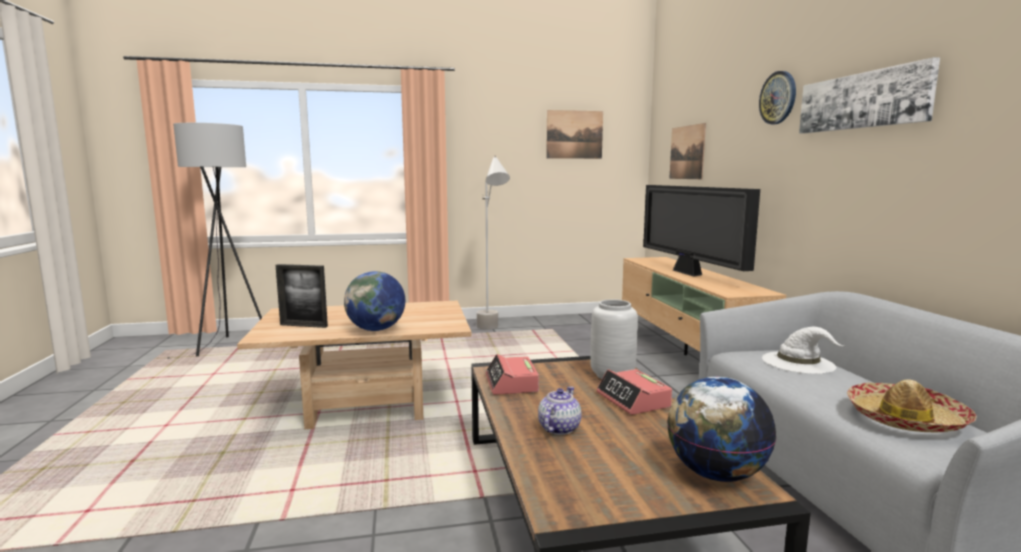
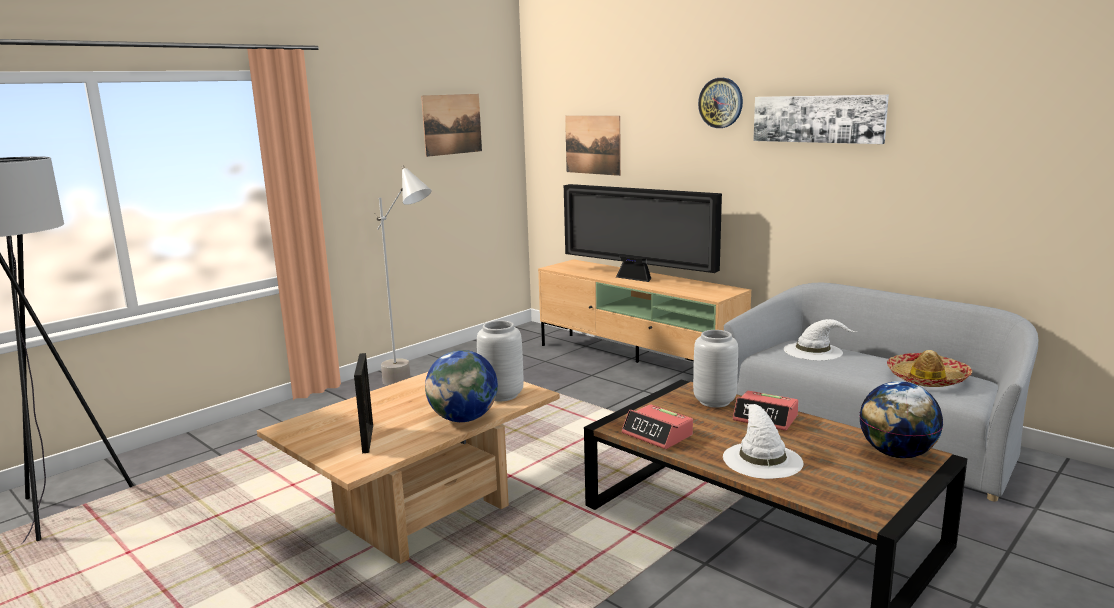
camera: 35 degrees left, 5 degrees up
(303, 325) = (368, 438): picture frame -> picture frame turned 75 degrees counterclockwise
(431, 323) = (502, 395): none -> grey vase
(558, 428) = (761, 459): teapot -> white hat

